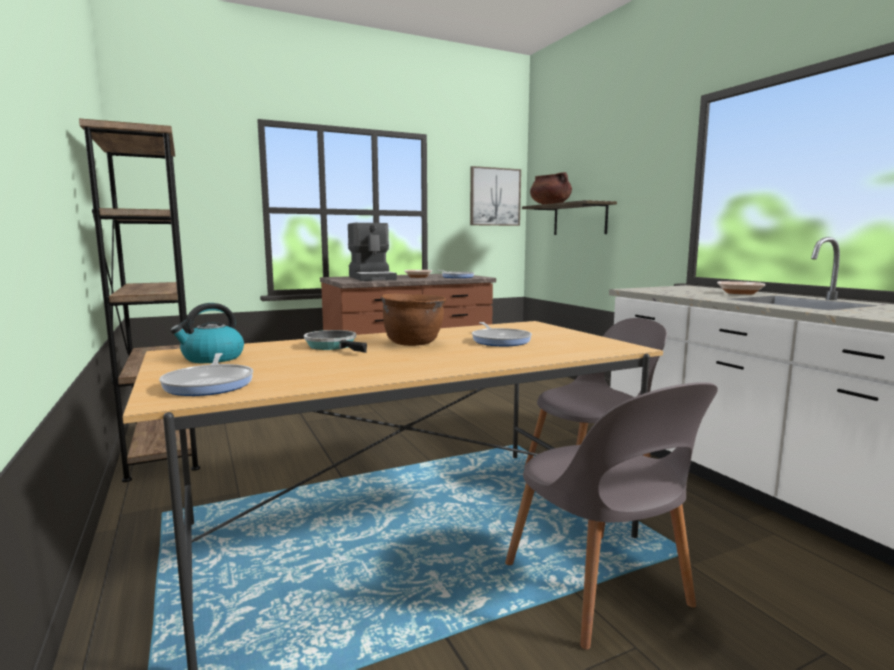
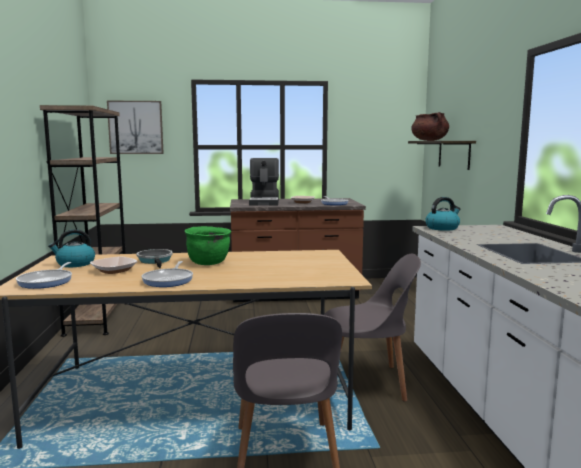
camera: 20 degrees right, 0 degrees up
(413, 343) = (209, 263): brown cooking pot -> green cooking pot
(494, 197) = (392, 131): picture -> picture (136, 127)
(500, 340) = (271, 265): frying pan -> frying pan (169, 280)
(645, 289) = (442, 228): none -> kettle
(739, 293) = (514, 238): bowl -> bowl (114, 270)

